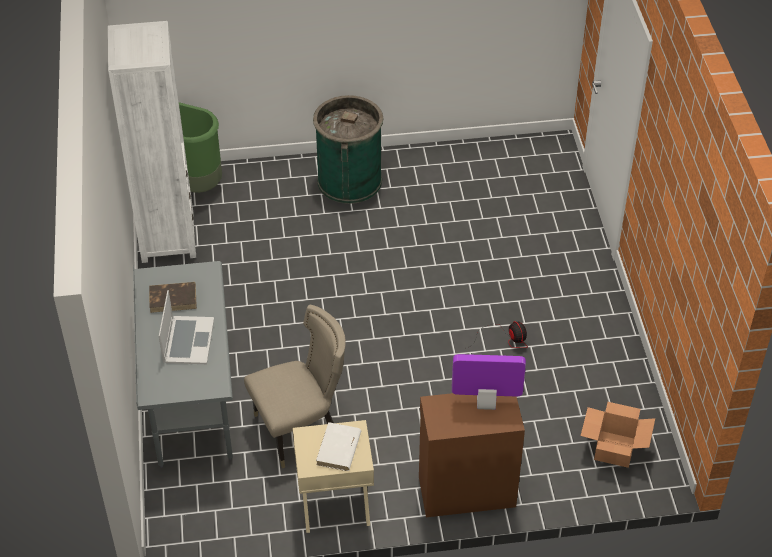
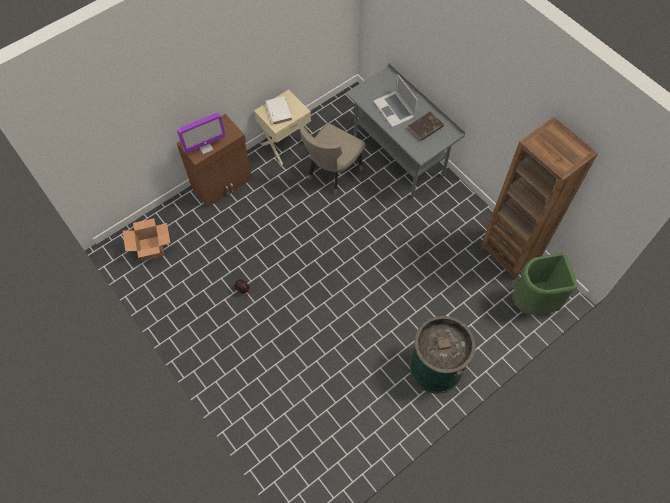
camera: 150 degrees right, 15 degrees up
(167, 237) = (510, 253): white bookcase -> brown bookcase

